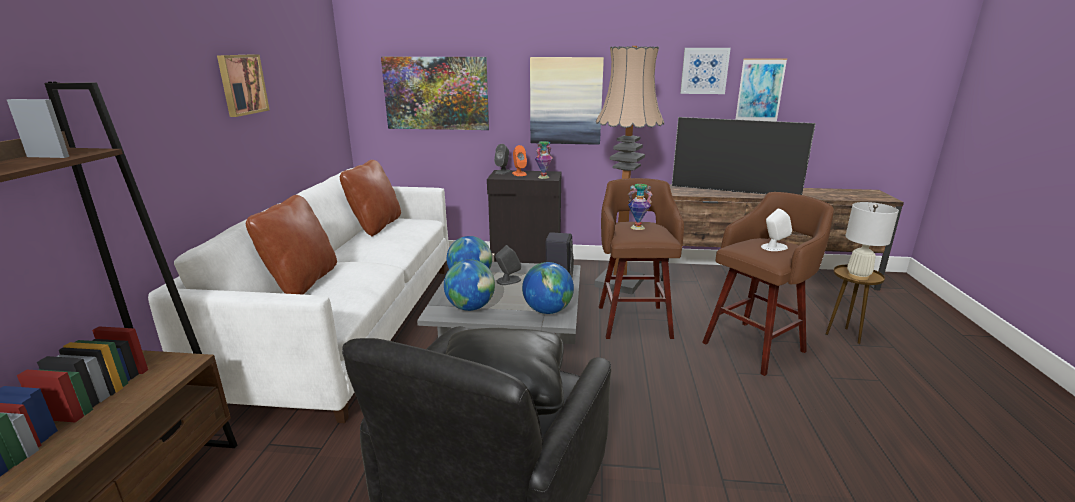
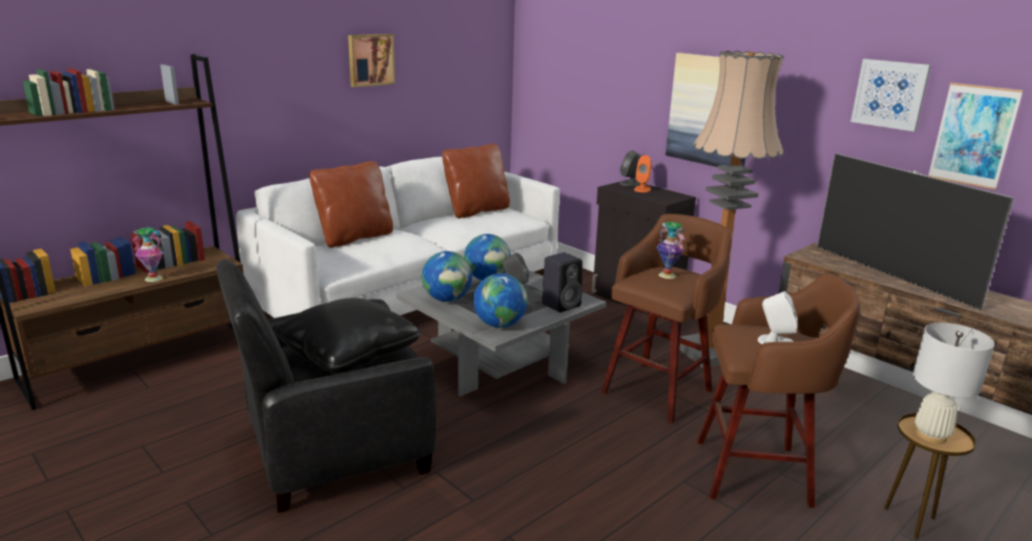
camera: 40 degrees right, 0 degrees up
(436, 93) = (586, 83): picture -> none
(543, 177) = (658, 198): vase -> vase (154, 278)

